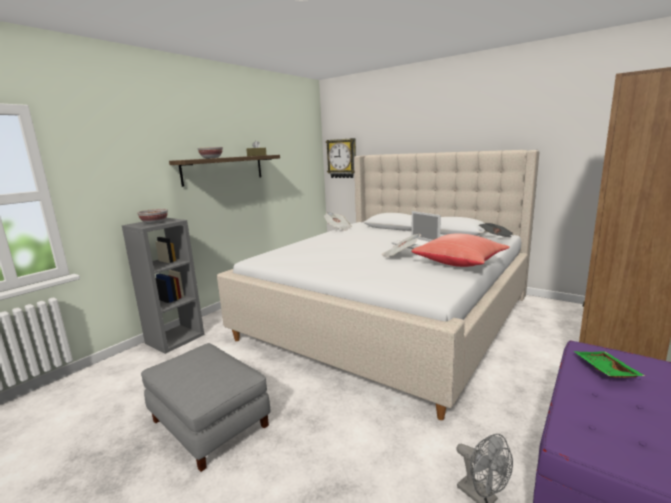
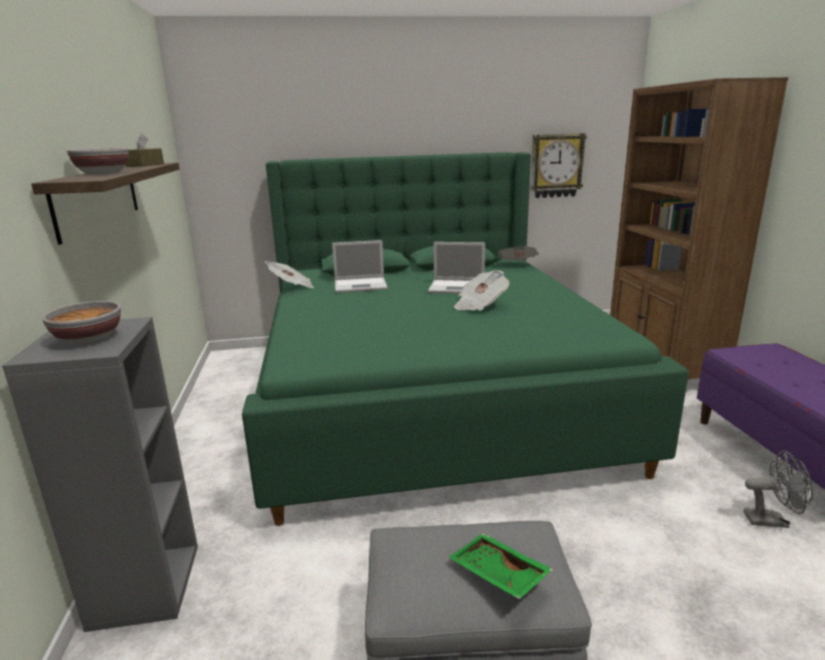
camera: 45 degrees left, 5 degrees up
(342, 158) = (224, 167): wall clock -> wall clock (556, 166)
(370, 233) = (361, 285): none -> laptop
(390, 316) = (431, 396): beige bed -> green bed
(460, 263) = (556, 298): red pillow -> none
(604, 370) = (768, 364): green tray -> green tray (497, 575)

